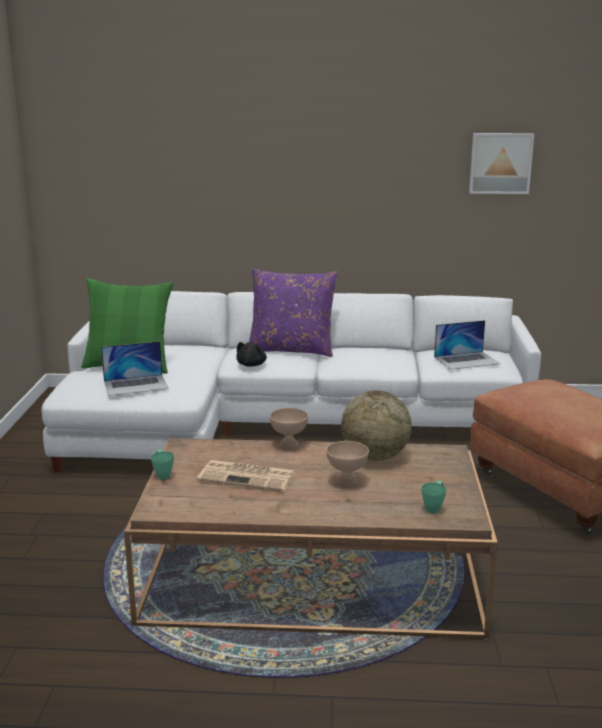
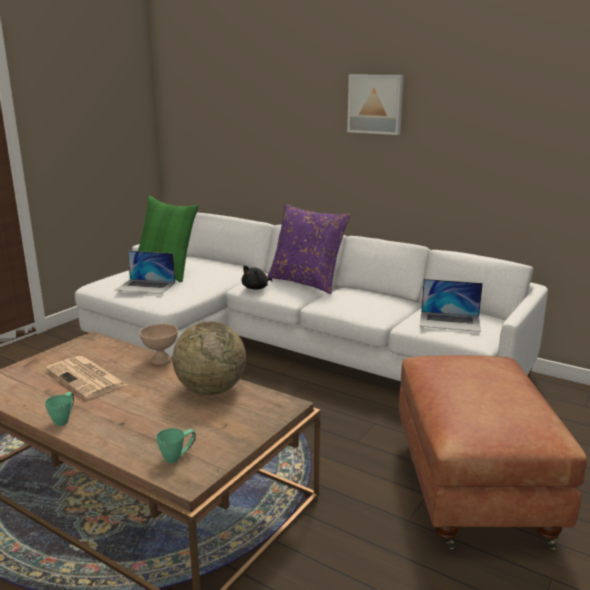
camera: 30 degrees right, 0 degrees up
(162, 474) = (36, 358): green mug -> green mug (64, 419)
(347, 483) = (147, 407): beige bowl -> none
(500, 163) = (540, 116): picture -> picture (376, 104)

